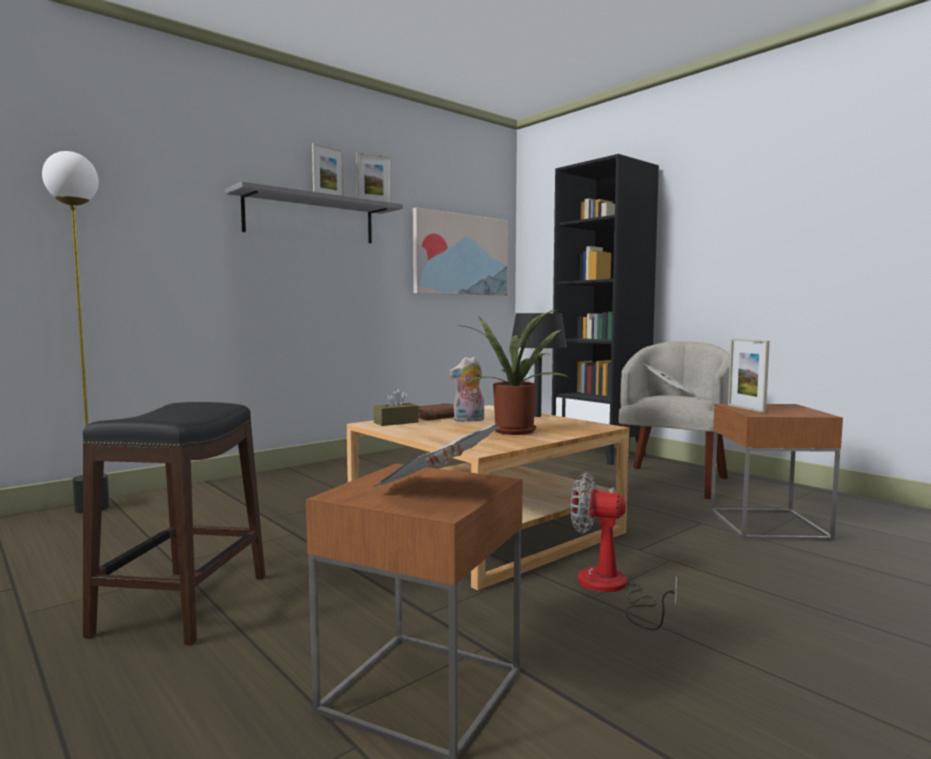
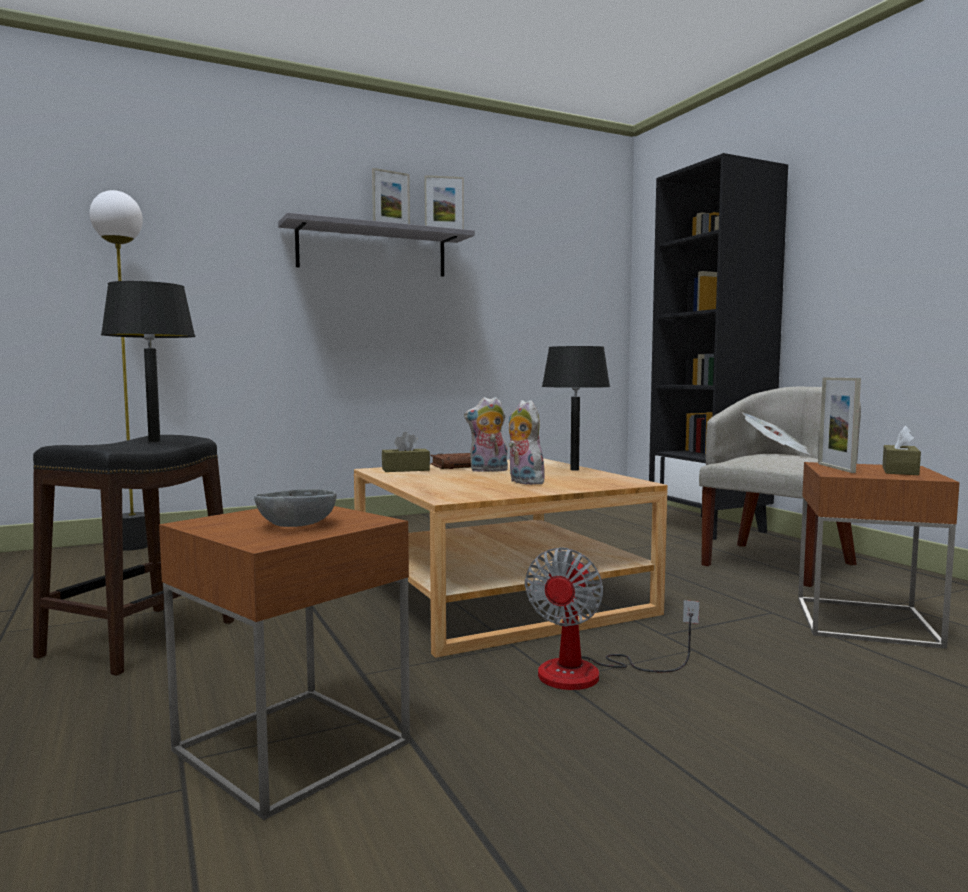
camera: 15 degrees right, 0 degrees up
(197, 410) = (154, 441): none -> black table lamp
(436, 490) = (295, 525): newspaper -> grey bowl
(460, 255) = (556, 288): picture -> none
(515, 430) = (523, 482): potted plant -> plush toy
(612, 589) = (590, 673): fan -> fan turned 105 degrees counterclockwise
(791, 409) = (900, 471): none -> brown tissue box

